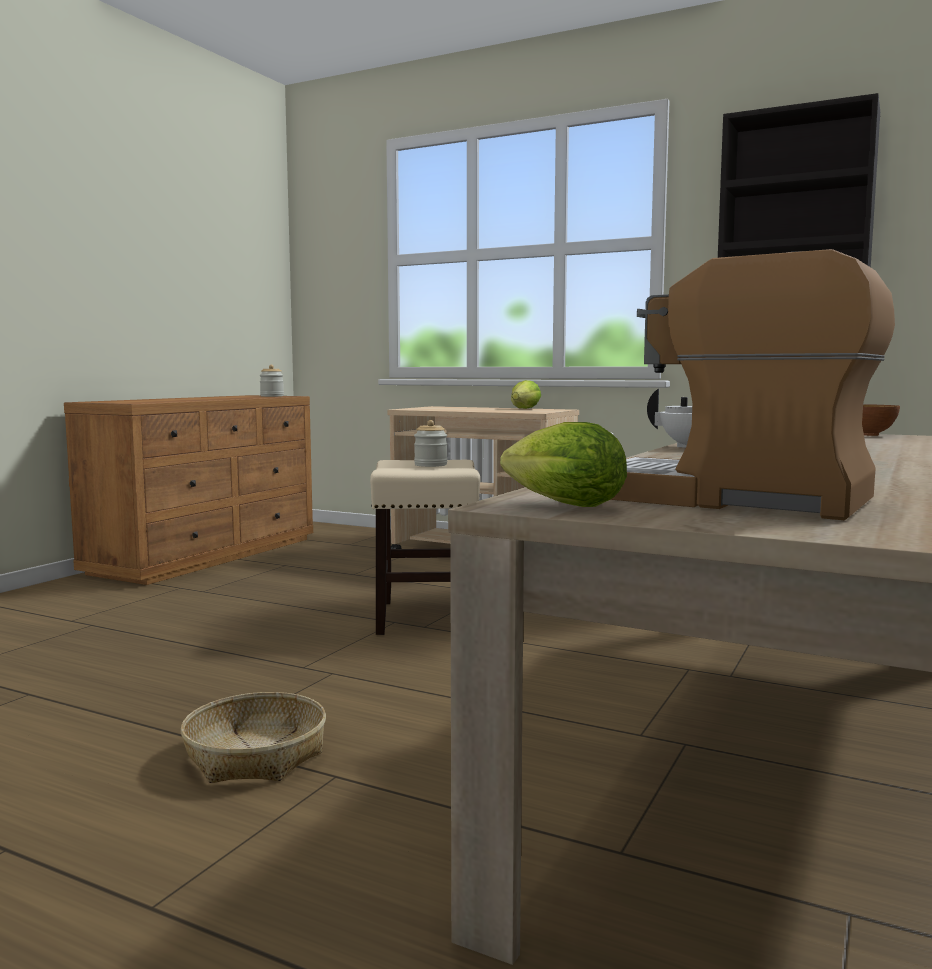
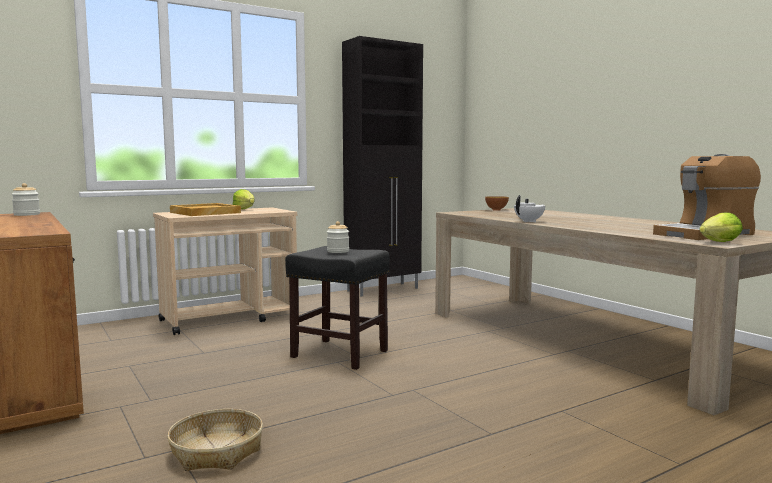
camera: 60 degrees left, 0 degrees up
(255, 755) = (523, 424): basket -> basket (216, 451)
(425, 616) = (338, 354): beige stool -> black stool
(458, 408) = (205, 212): none -> beige tray

